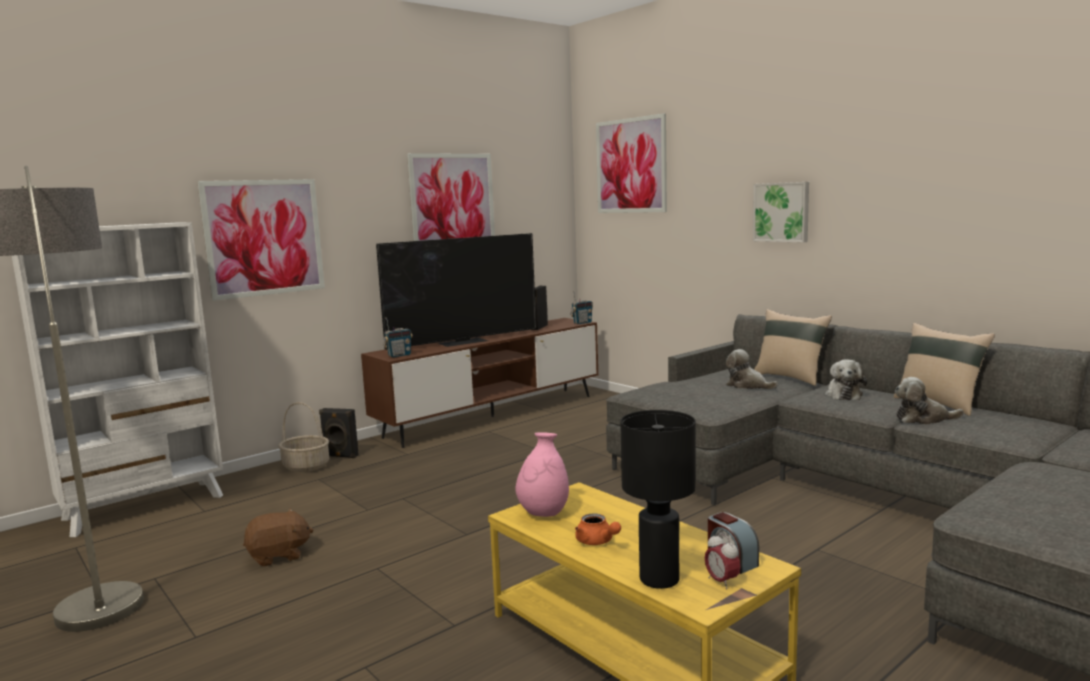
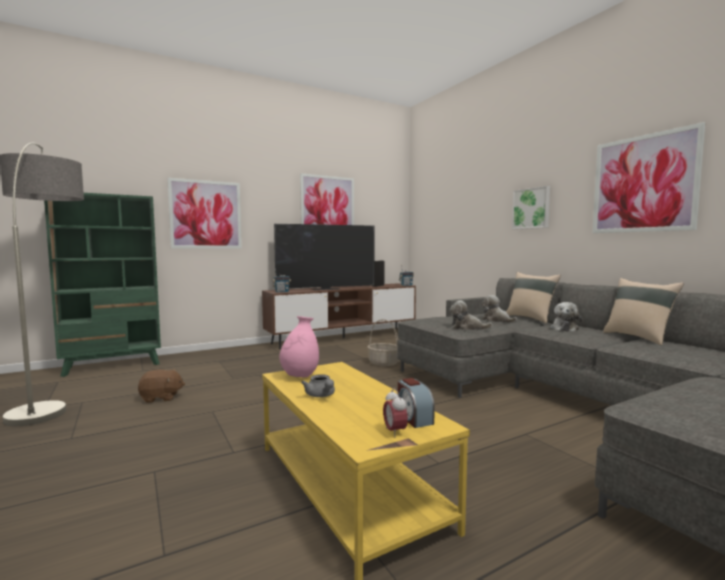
camera: 10 degrees right, 5 degrees down
(146, 507) = (113, 366): white bookcase -> green bookcase
(305, 466) = (217, 354): basket -> basket (383, 363)
(340, 456) = (240, 350): black speaker -> none
(597, 542) = (321, 396): orange teapot -> grey teapot
(631, 166) = (440, 187): picture -> picture (643, 184)
(658, 580) = (345, 424): black table lamp -> none
(923, 419) = (621, 345): plush toy -> plush toy (467, 328)

